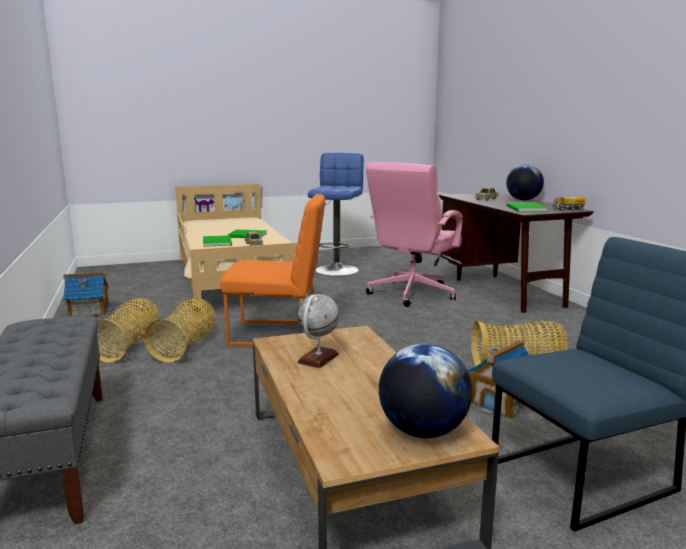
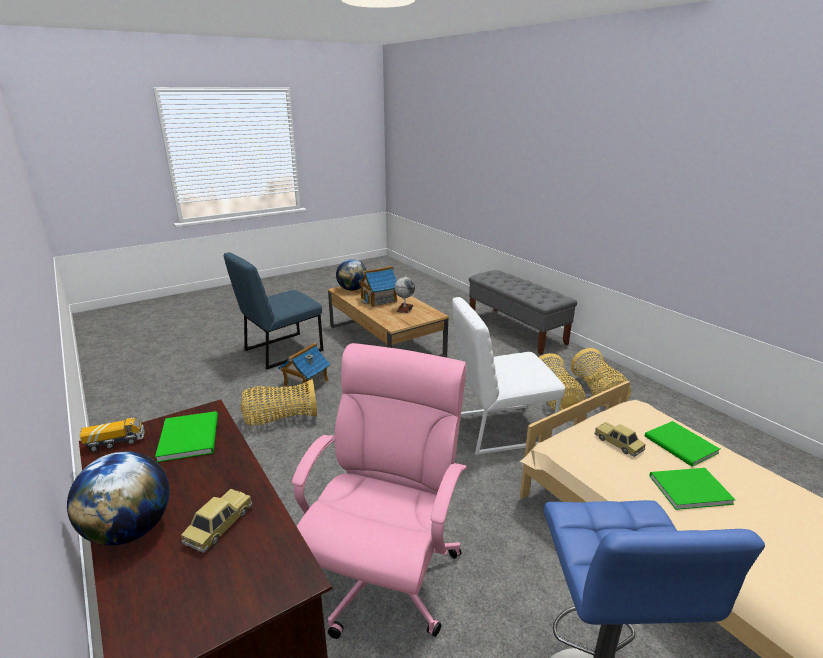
camera: 165 degrees right, 10 degrees up
(89, 311) = (729, 436): toy house -> toy house (379, 299)
(278, 334) = (499, 428): orange chair -> white chair

